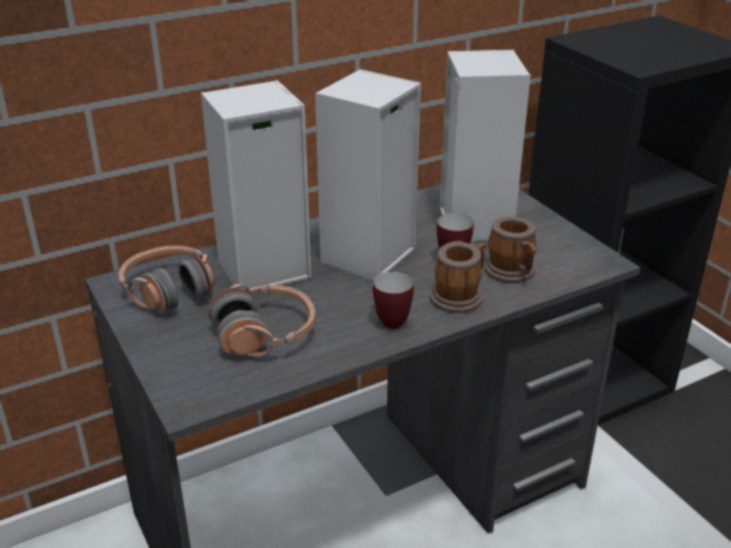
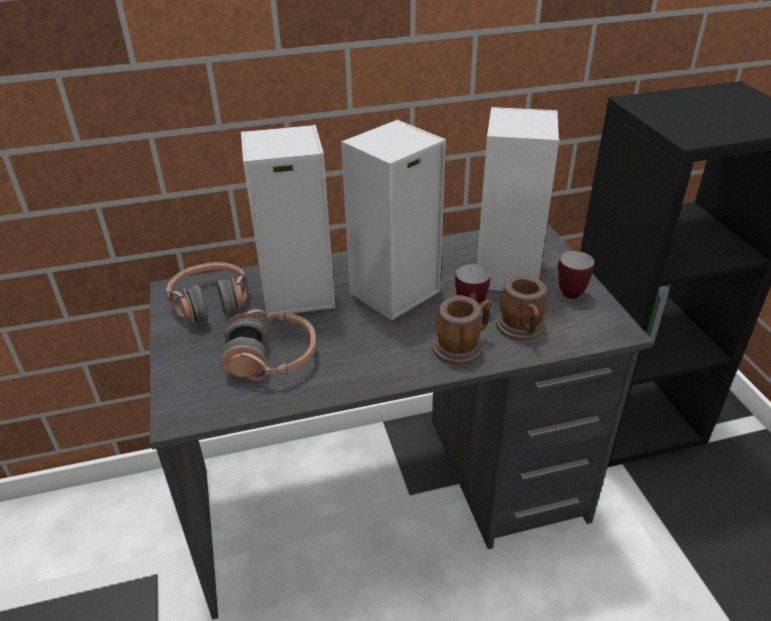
camera: 15 degrees right, 5 degrees up
(388, 320) = (385, 361): mug -> mug (567, 291)

